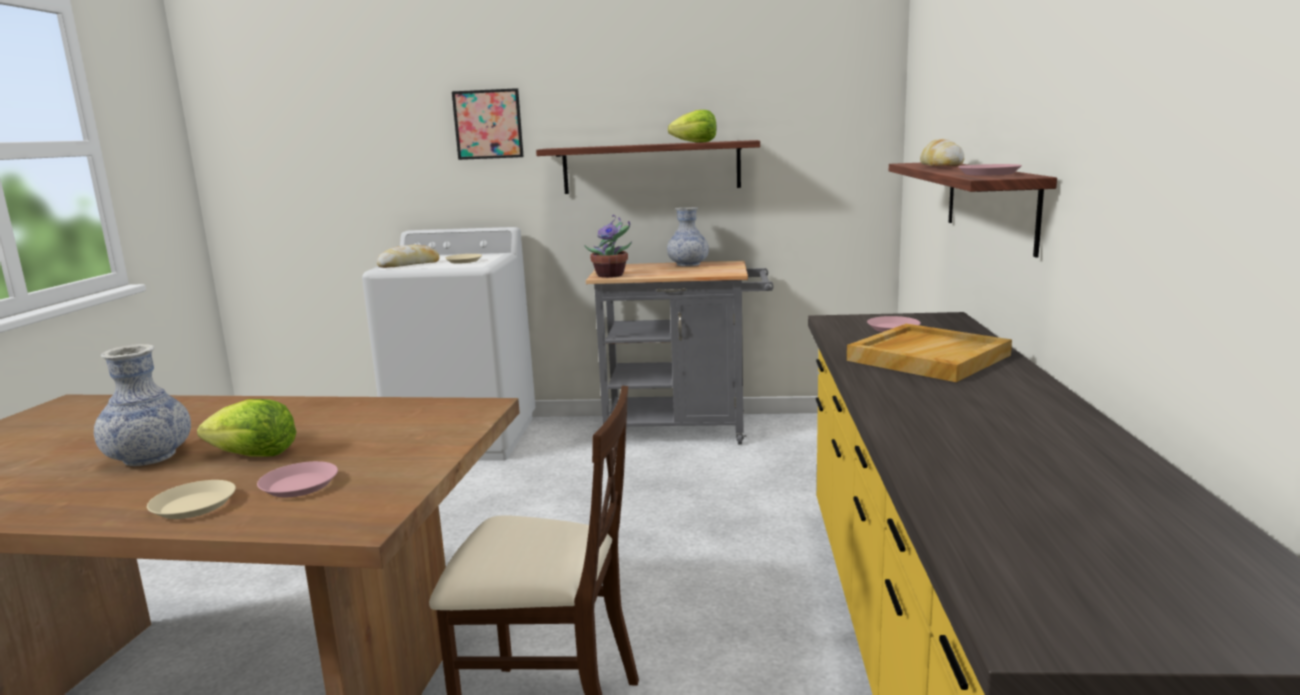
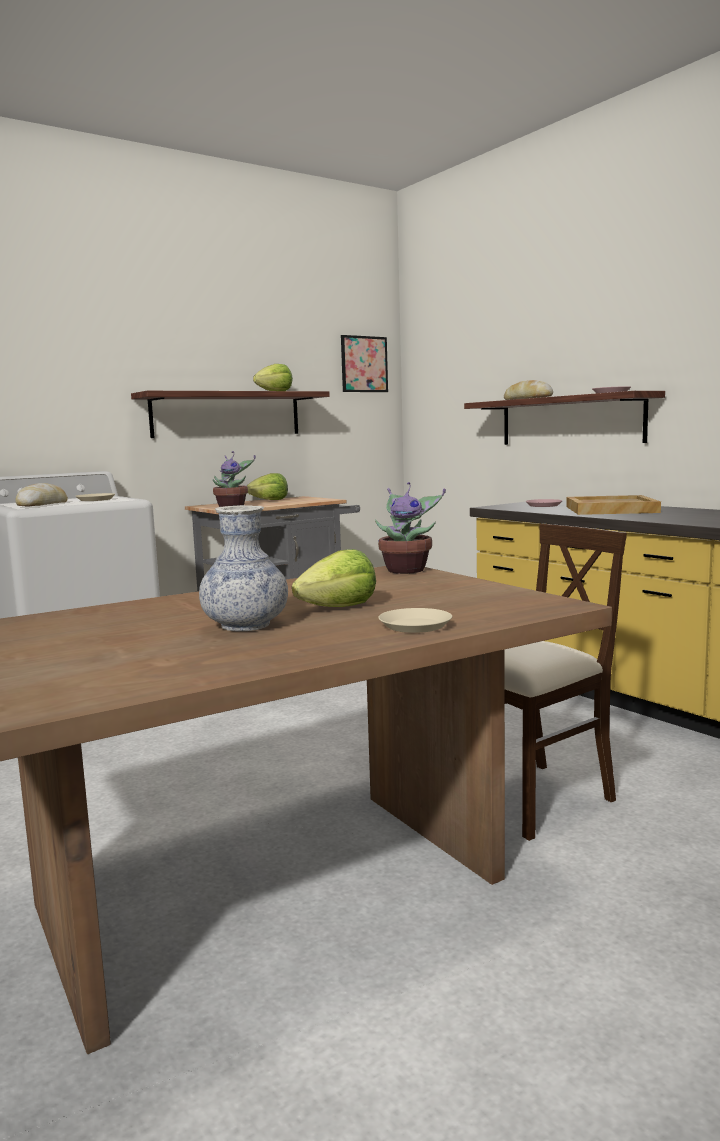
camera: 40 degrees left, 5 degrees down
(299, 485) = (446, 606): pink plate -> none
(474, 412) = (407, 570): none -> potted plant
(488, 124) = (71, 366): picture -> picture (364, 364)
(688, 264) = (270, 500): vase -> lettuce

